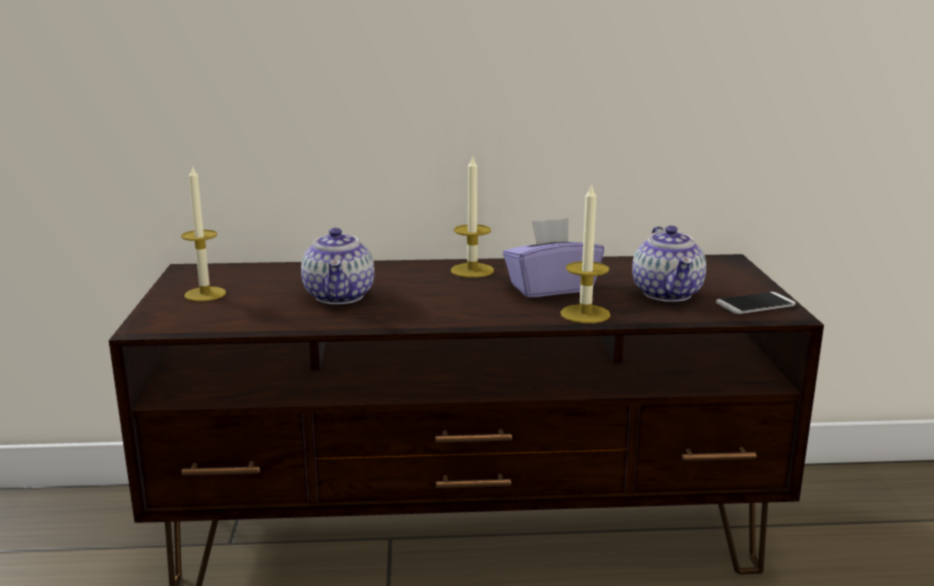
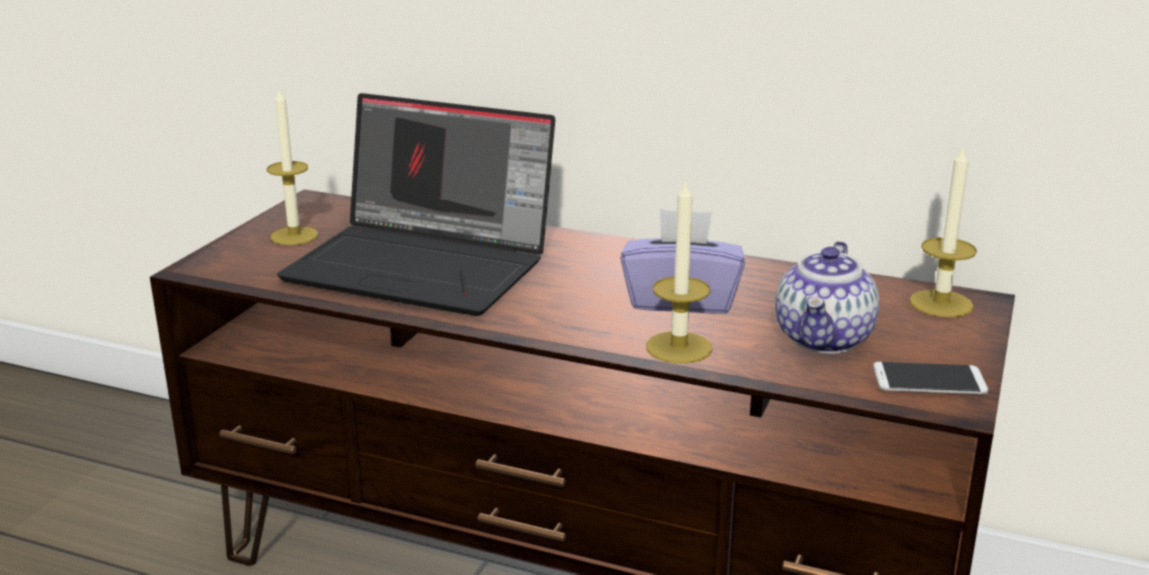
camera: 25 degrees right, 5 degrees up
(340, 296) = (426, 265): teapot -> laptop
(472, 270) = (614, 256): candle -> candle (941, 303)

